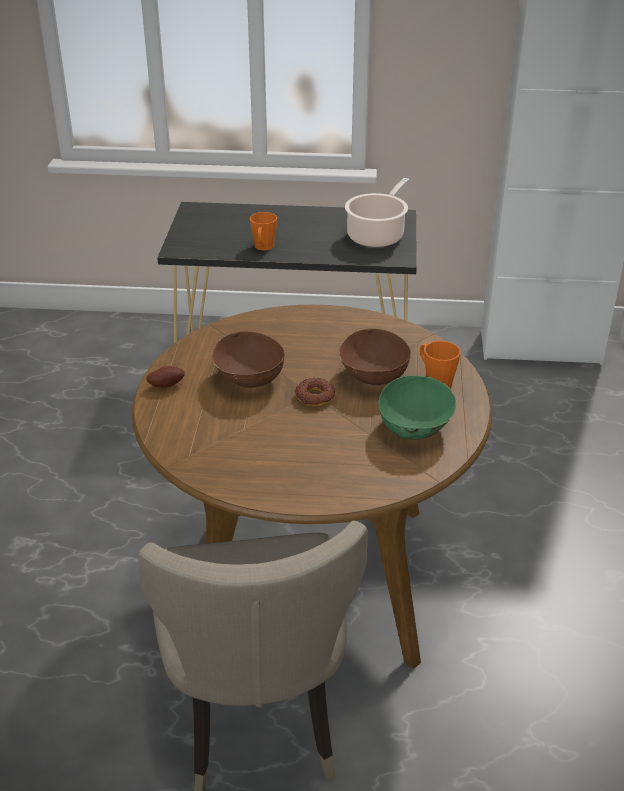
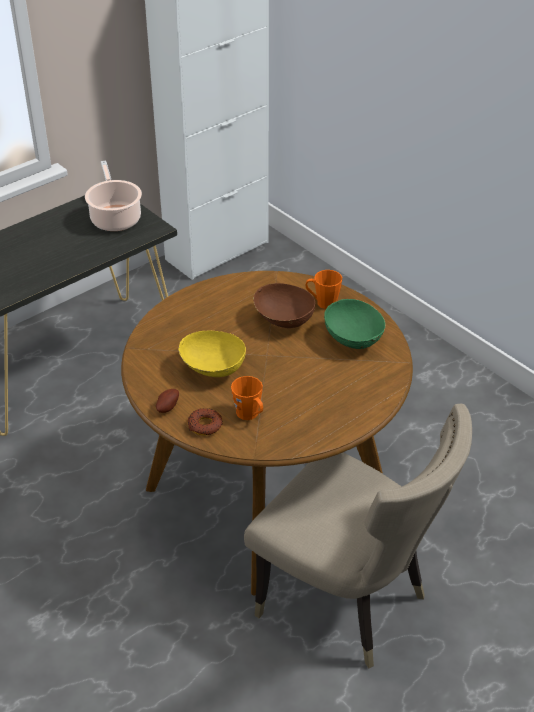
camera: 45 degrees left, 5 degrees up
(248, 378) = (212, 369): brown bowl -> yellow bowl
(263, 247) = (46, 270): orange mug -> orange mug (250, 415)
(314, 396) = (270, 355): donut -> donut (205, 425)

